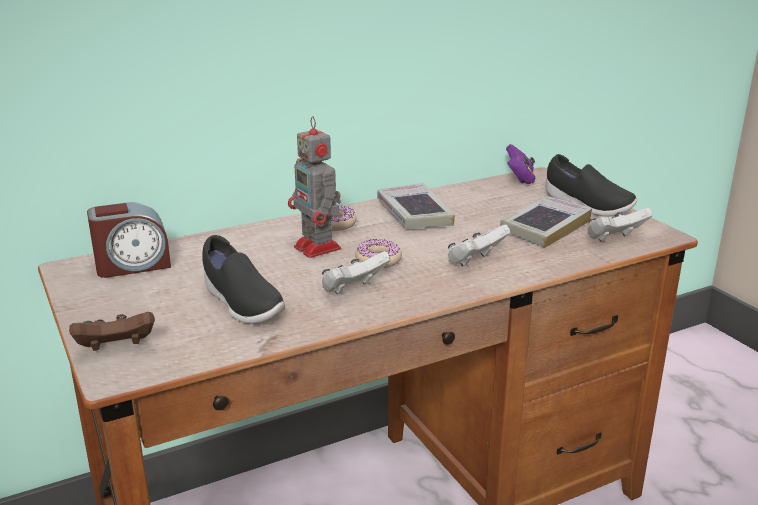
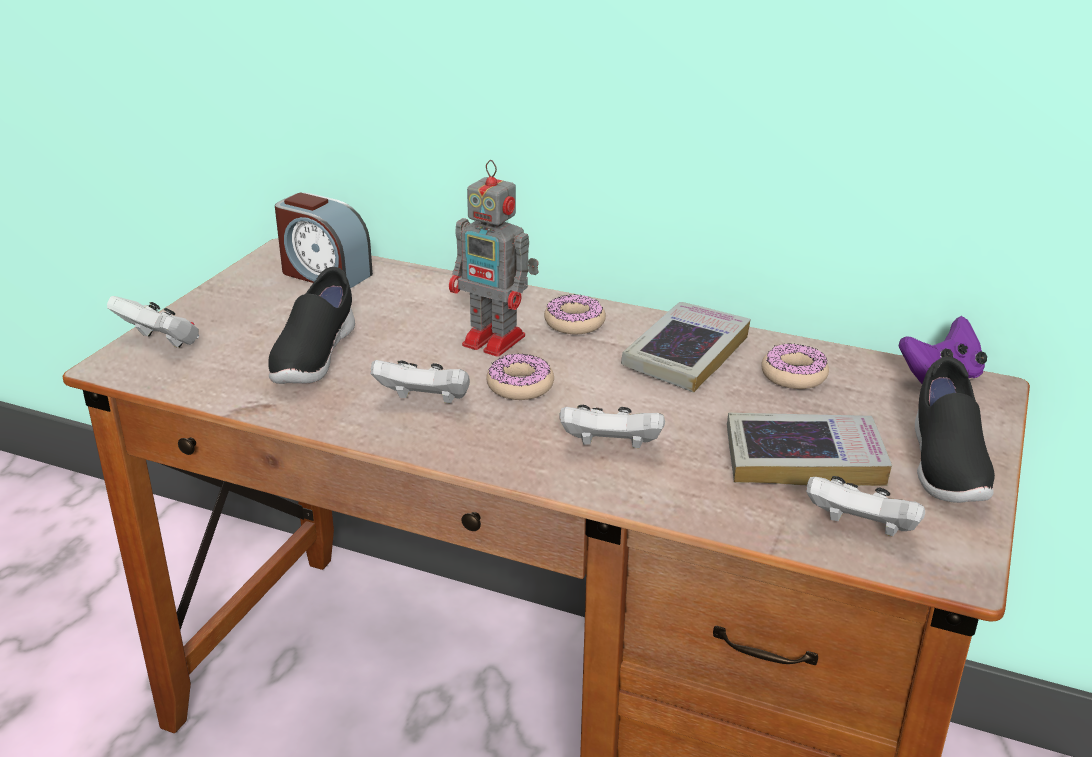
camera: 50 degrees right, 5 degrees up
(116, 348) = (160, 343): brown game controller -> white game controller
(318, 249) = (496, 341): toy robot -> toy robot turned 75 degrees counterclockwise
(472, 201) = (793, 375): none -> donut

